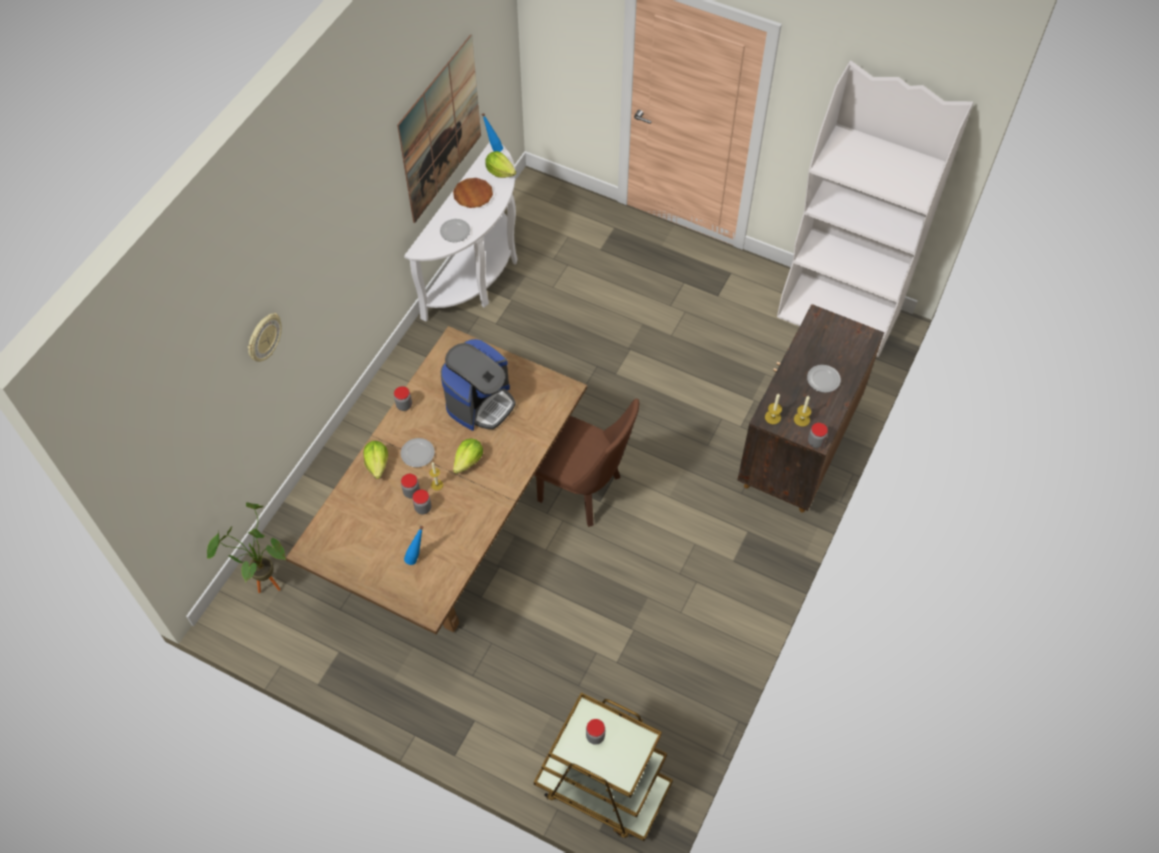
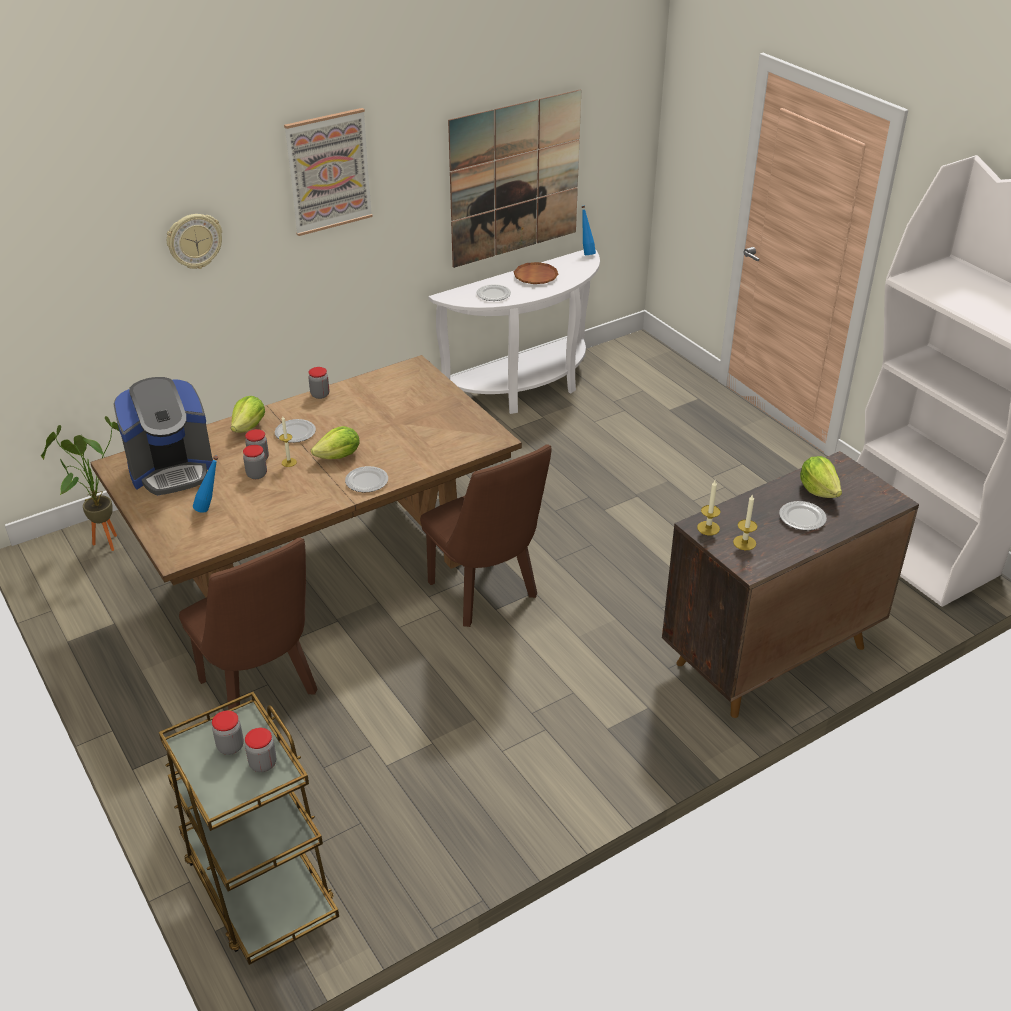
camera: 30 degrees right, 20 degrees down
(333, 222) = (328, 171): none -> picture
(480, 403) = (396, 418): coffee machine -> coffee machine (172, 470)
(493, 652) = (262, 693): none -> brown chair
(500, 172) = (577, 269): lettuce -> lettuce (818, 490)
(507, 476) = (366, 482): none -> plate
(815, 442) = (746, 569): jar -> jar (263, 764)

